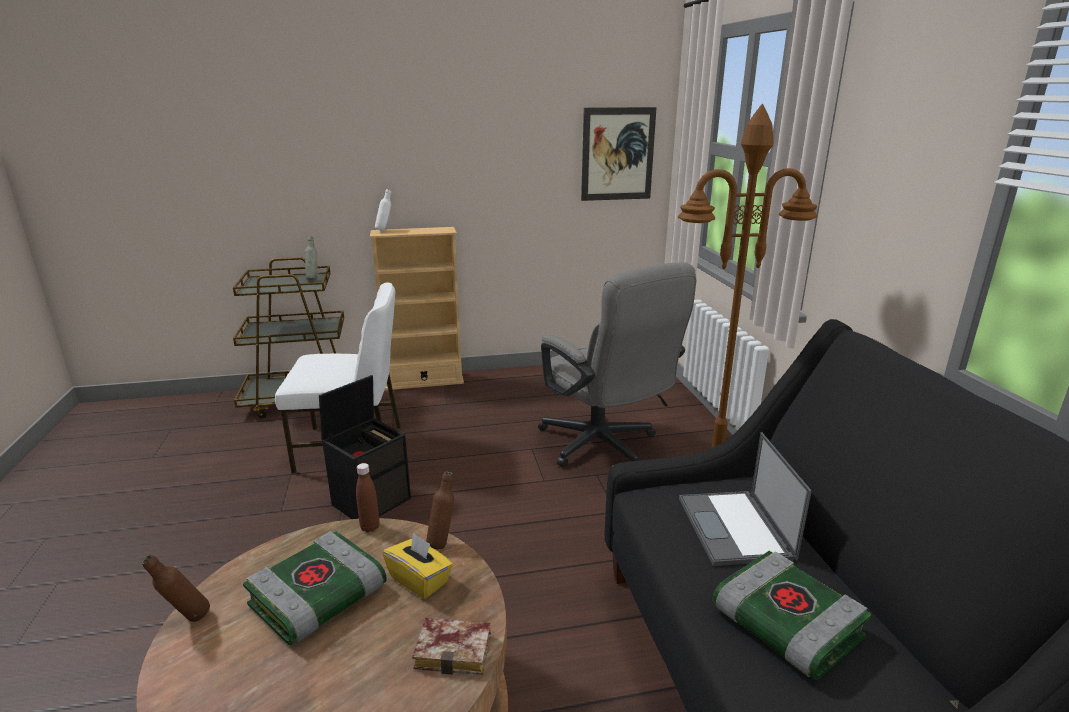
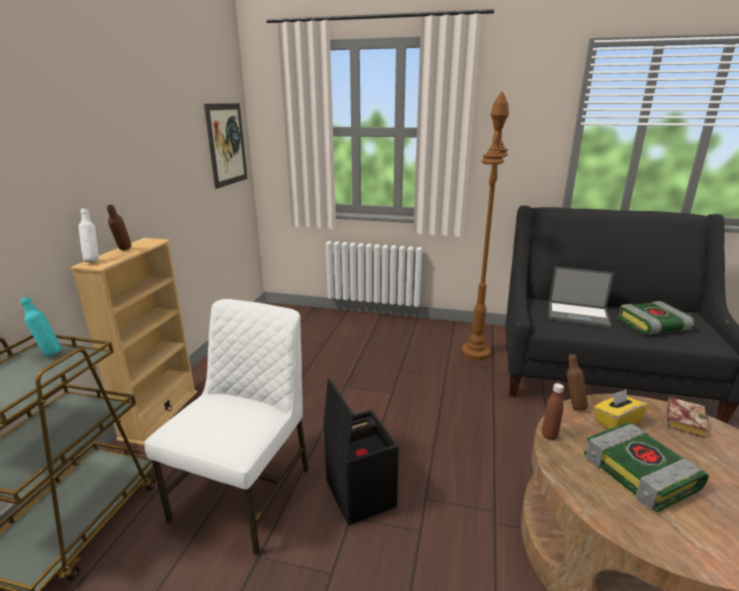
camera: 65 degrees left, 0 degrees up
(187, 620) = (680, 557): brown bottle -> brown bottle (123, 250)
(313, 279) = (49, 354): grey bottle -> turquoise bottle
(604, 448) = (369, 357): grey office chair -> none

